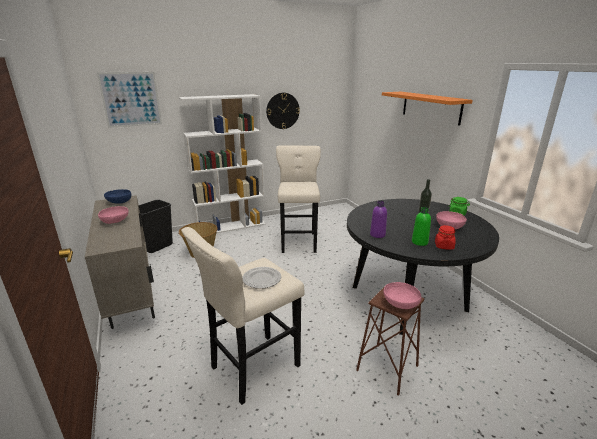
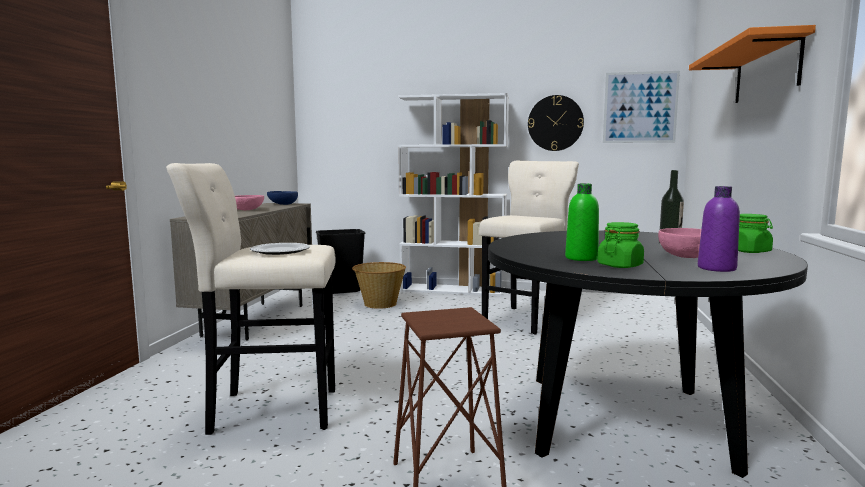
camera: 35 degrees right, 15 degrees down
(131, 99) = (351, 101): picture -> picture (640, 107)
(377, 235) = (525, 246): purple bottle -> purple bottle (716, 268)
(400, 304) = (442, 323): pink bowl -> none
(444, 246) = (620, 265): red jar -> green jar

